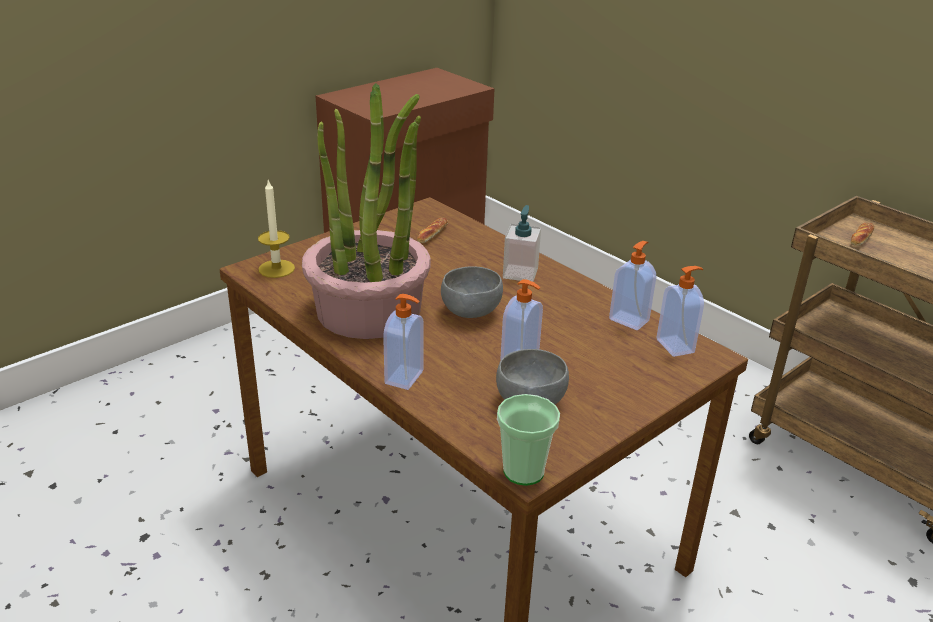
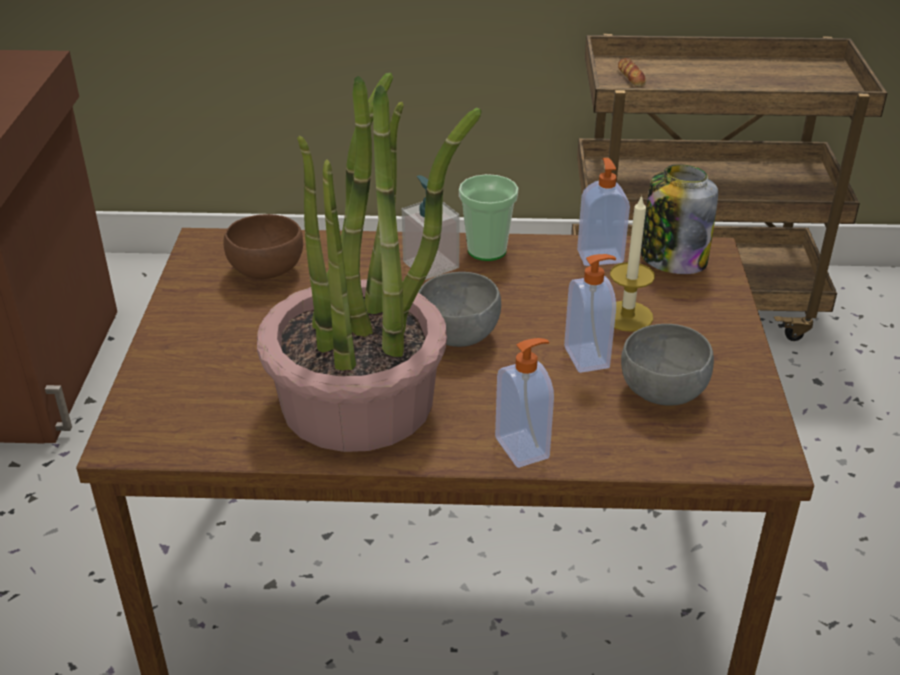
camera: 45 degrees left, 5 degrees up
(276, 269) = (158, 420): candle -> candle (627, 316)
(432, 234) = (266, 271): bread -> brown bowl
(523, 471) = (767, 460): cup -> cup (487, 250)
(676, 346) = (672, 259): soap dispenser -> jar

